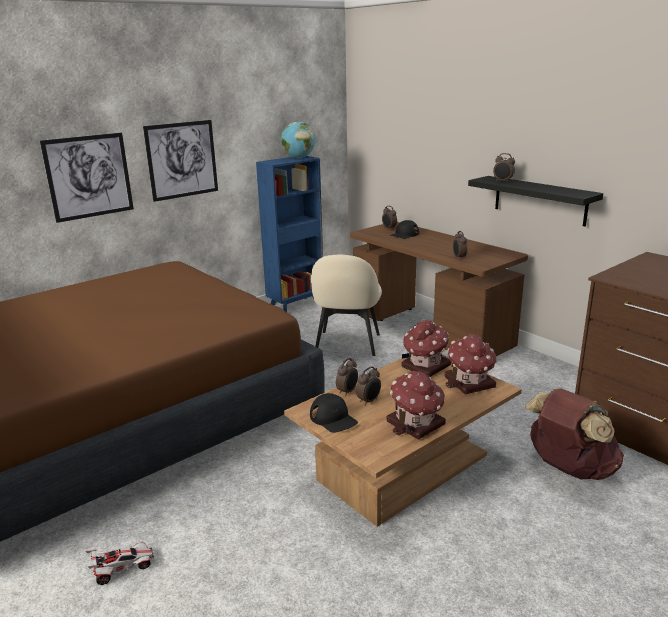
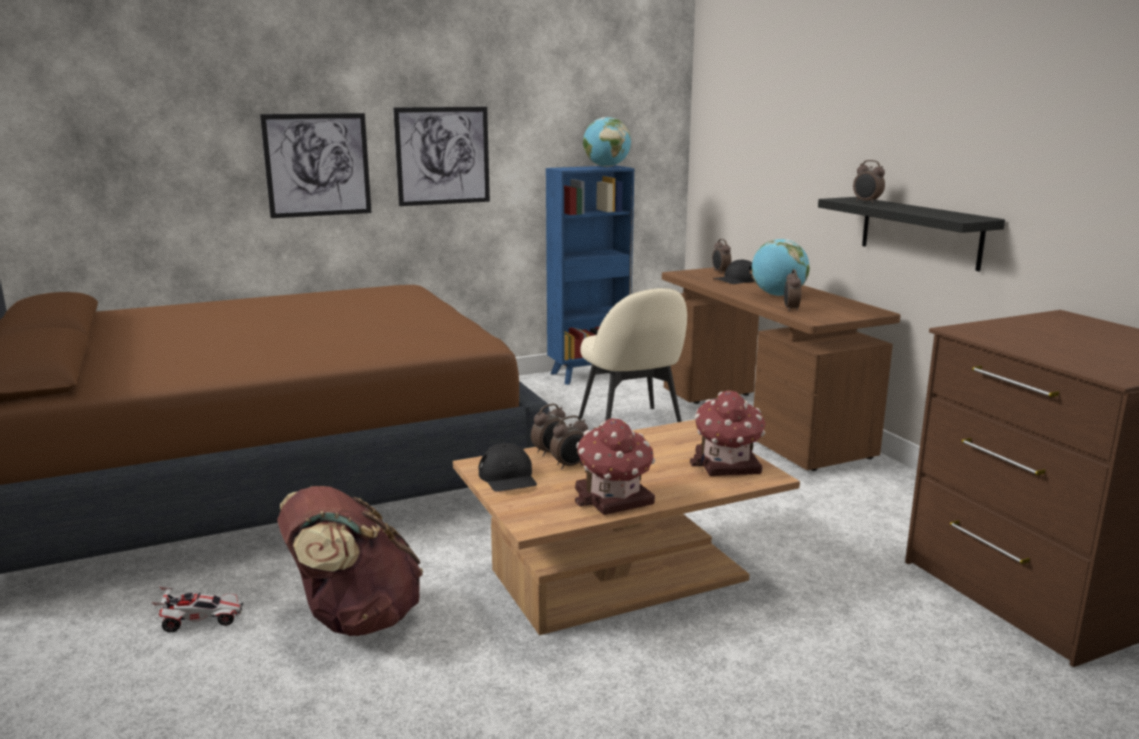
camera: 15 degrees right, 5 degrees down
(347, 344) = (631, 425): beige chair -> beige chair turned 45 degrees counterclockwise
(425, 367) = (677, 439): toy house -> none
(441, 246) = (778, 295): none -> globe
(569, 469) = (865, 616): brown backpack -> brown backpack (354, 619)

